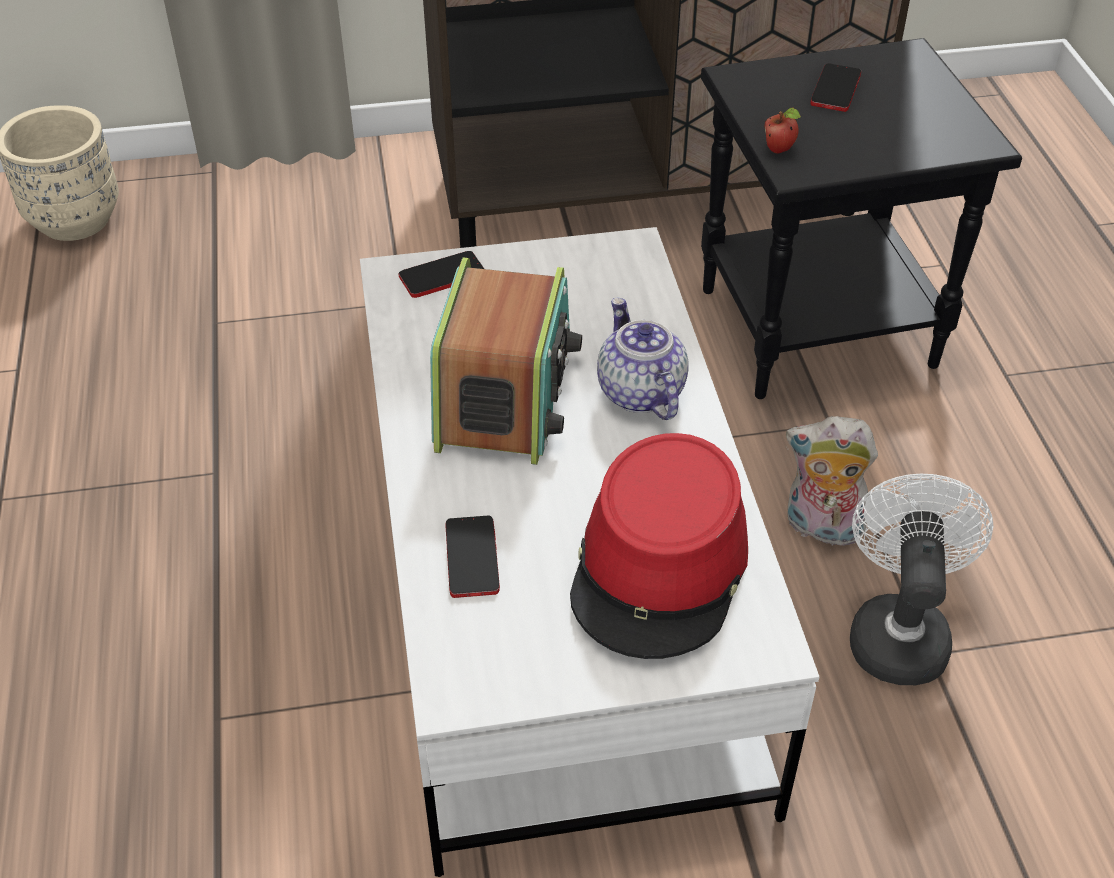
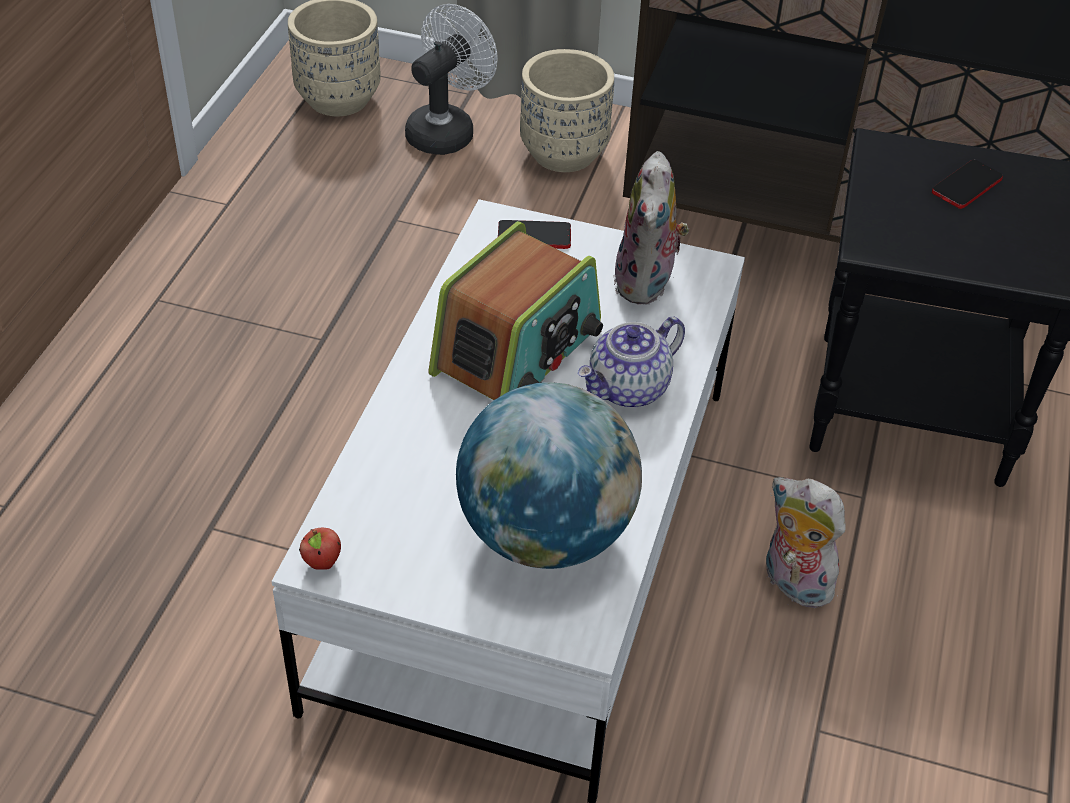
camera: 25 degrees right, 0 degrees up
(348, 200) = (564, 154): none -> beige planter
(472, 557) = (402, 467): phone -> none
(584, 284) = (647, 284): none -> plush toy
(639, 392) = (628, 389): teapot -> teapot turned 135 degrees counterclockwise
(661, 565) = (546, 534): red hat -> globe
(780, 150) = (871, 223): apple -> apple (323, 564)
(897, 631) = (802, 698): white fan -> white fan (446, 130)

